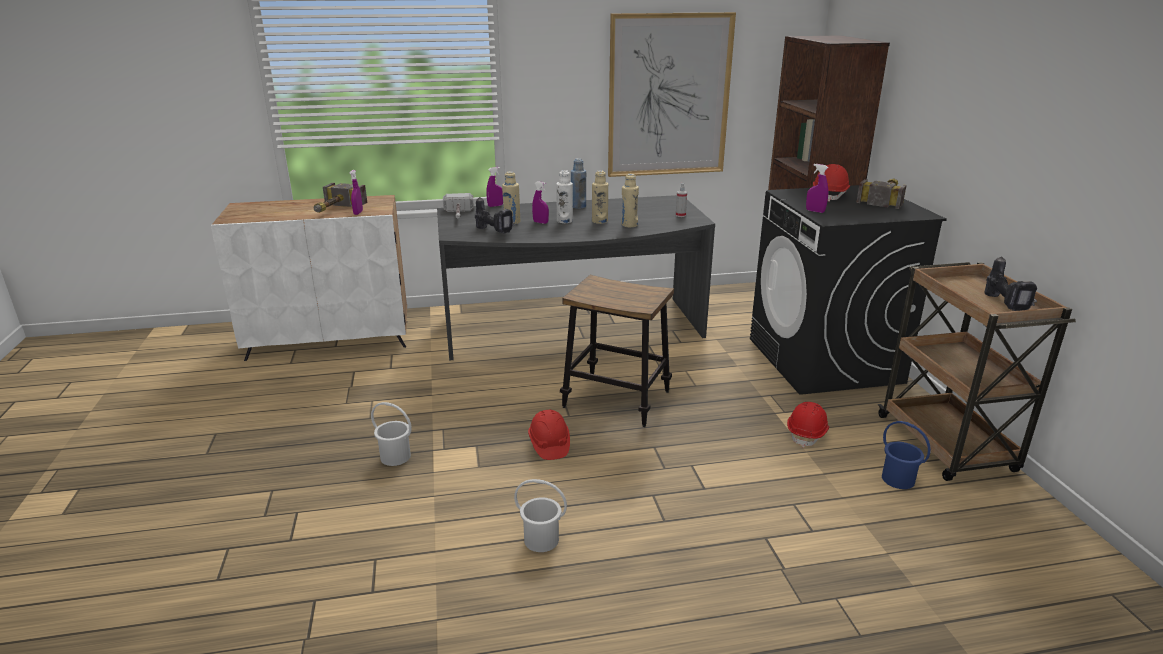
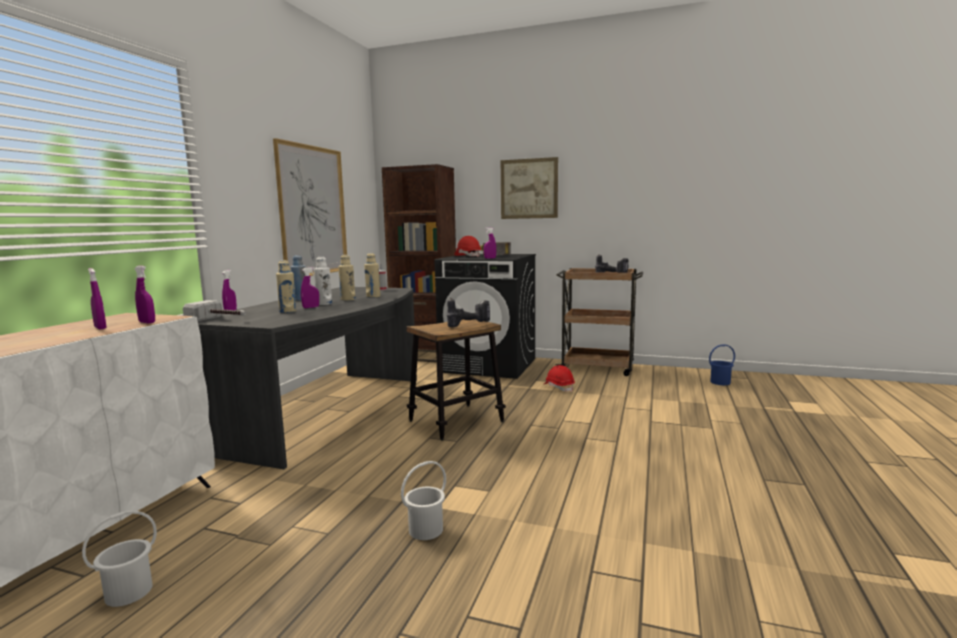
camera: 60 degrees left, 15 degrees down
(334, 210) = (100, 328): hammer -> purple spray bottle
(495, 231) = (297, 316): power drill -> power drill (469, 325)
(541, 539) = (611, 485): white bucket -> white bucket (128, 592)
(549, 444) = (488, 456): red hard hat -> none
(898, 480) = (619, 383): blue bucket -> blue bucket (720, 382)
(968, 100) = (529, 188): none -> picture

